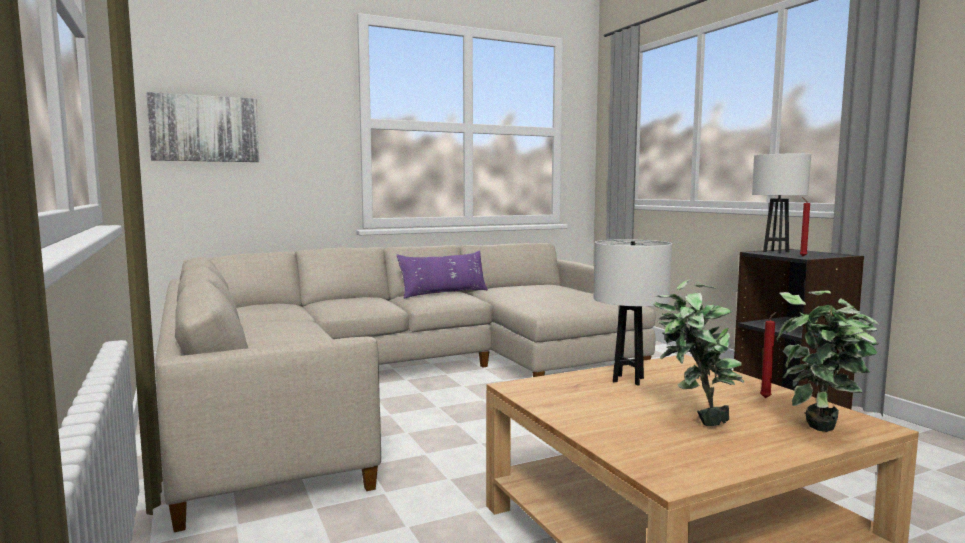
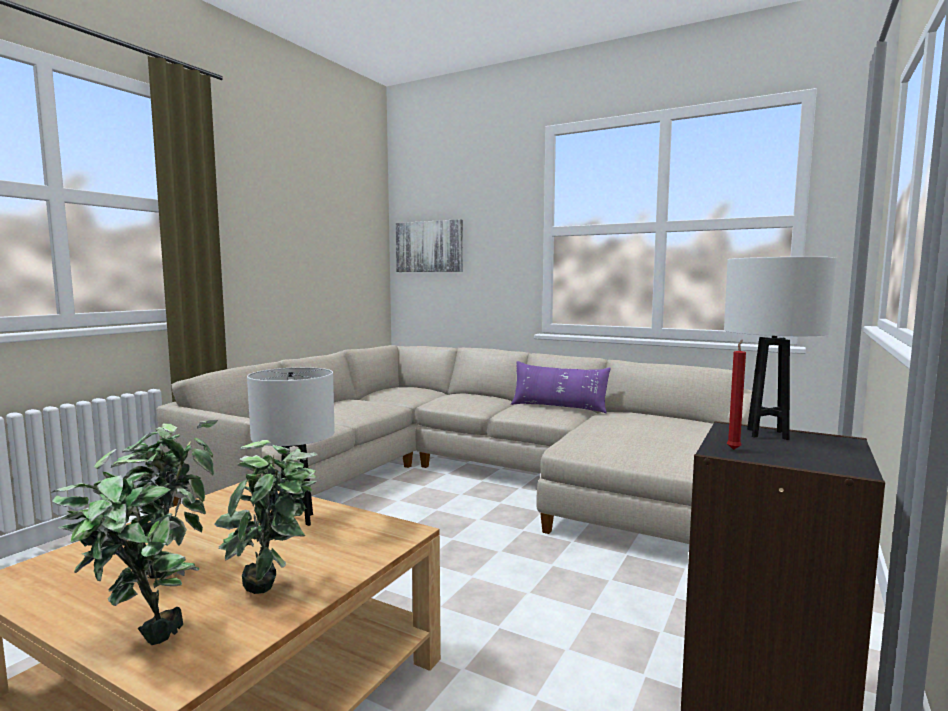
camera: 55 degrees right, 0 degrees up
(766, 398) = (273, 594): red candle -> potted plant

